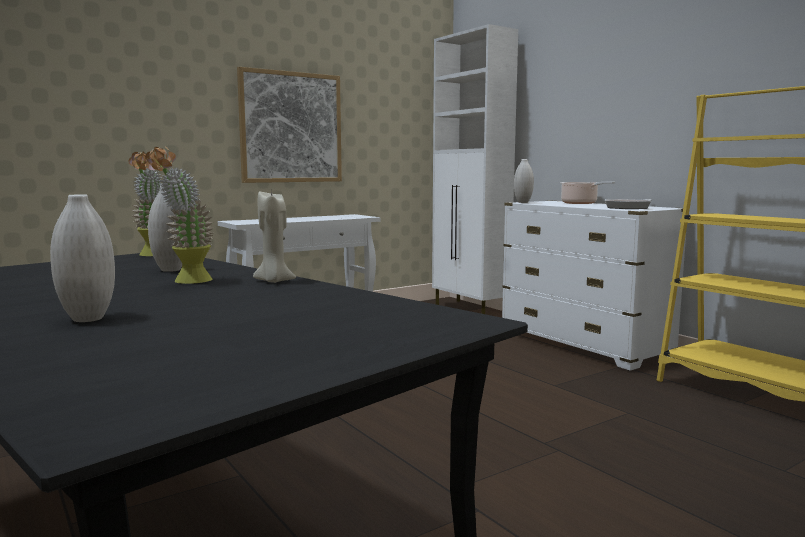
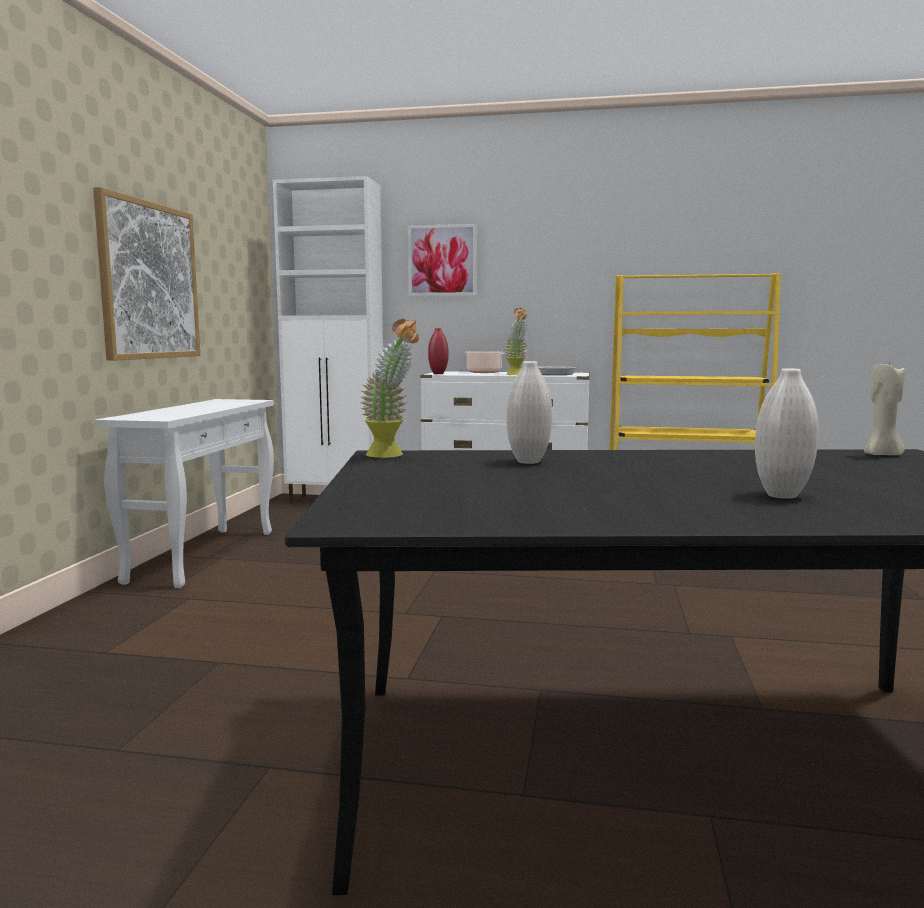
camera: 45 degrees left, 0 degrees up
(185, 282) = (621, 466): potted plant -> potted plant (517, 375)
(274, 281) = (667, 454): beige candle -> beige candle (882, 455)
(523, 202) = (438, 374): white vase -> red vase
(562, 93) = (442, 260): none -> picture

